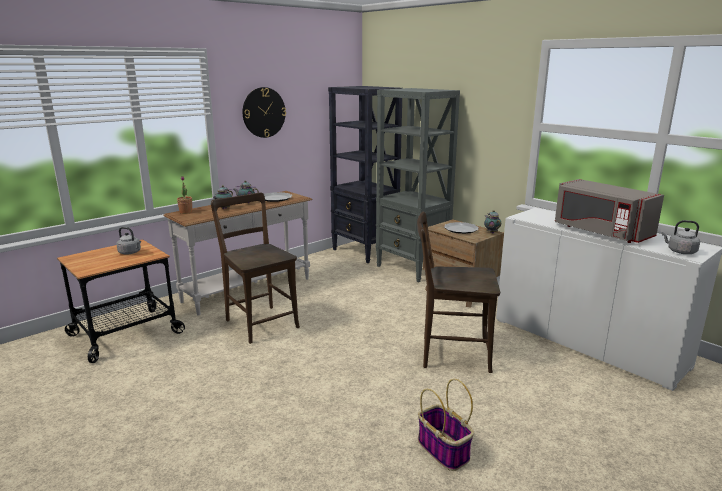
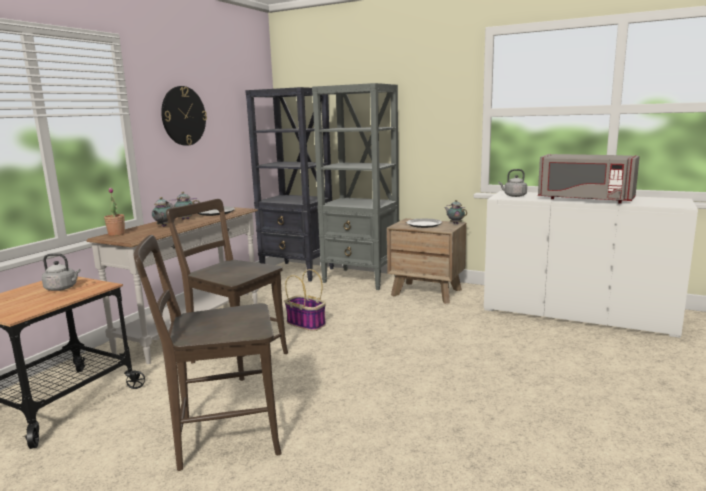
camera: 20 degrees left, 5 degrees down
(444, 450) = (548, 436): basket -> basket (307, 324)
(451, 354) = (469, 346): brown chair -> brown chair (222, 437)
(680, 251) = (668, 204): grey kettle -> grey kettle (514, 196)

